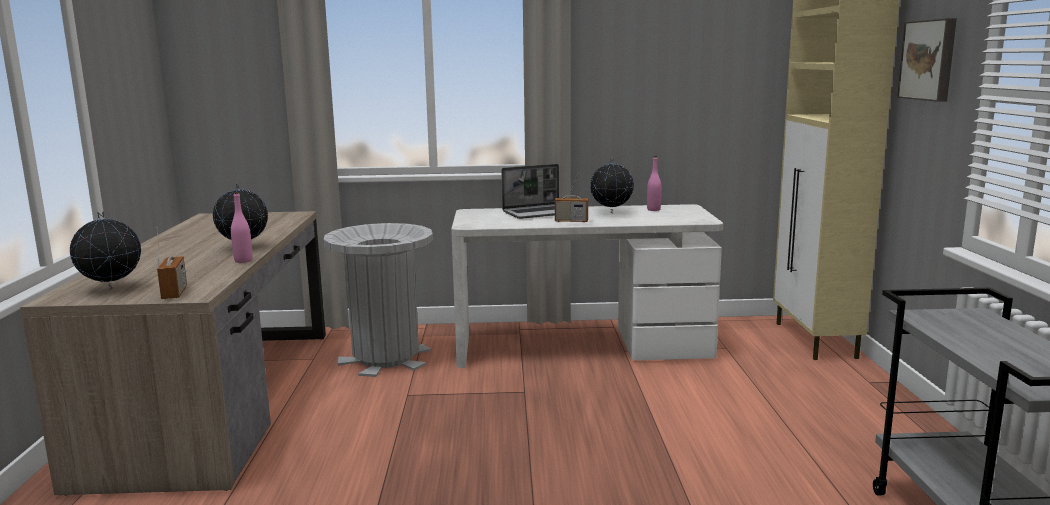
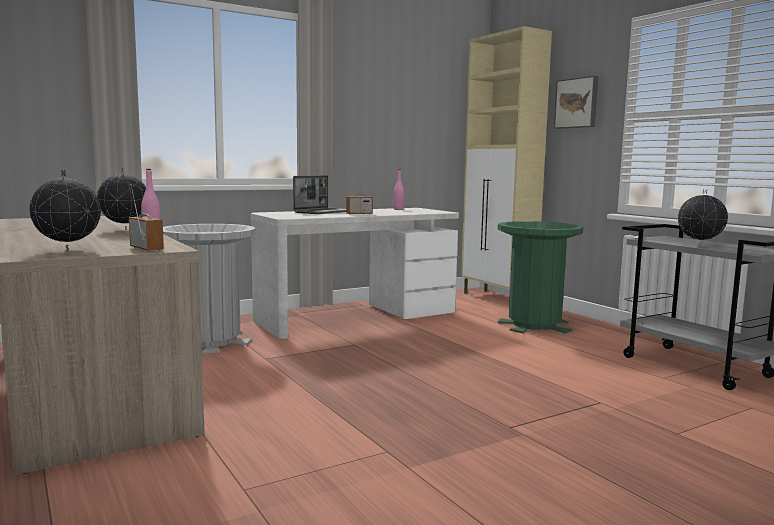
camera: 30 degrees left, 5 degrees down
(611, 212) = (374, 211): globe -> globe (699, 246)
(807, 400) = (534, 324): none -> green trash can

